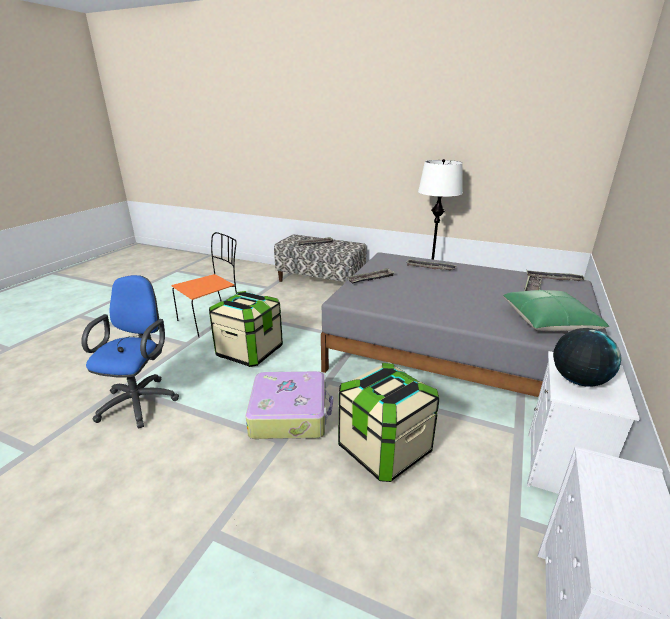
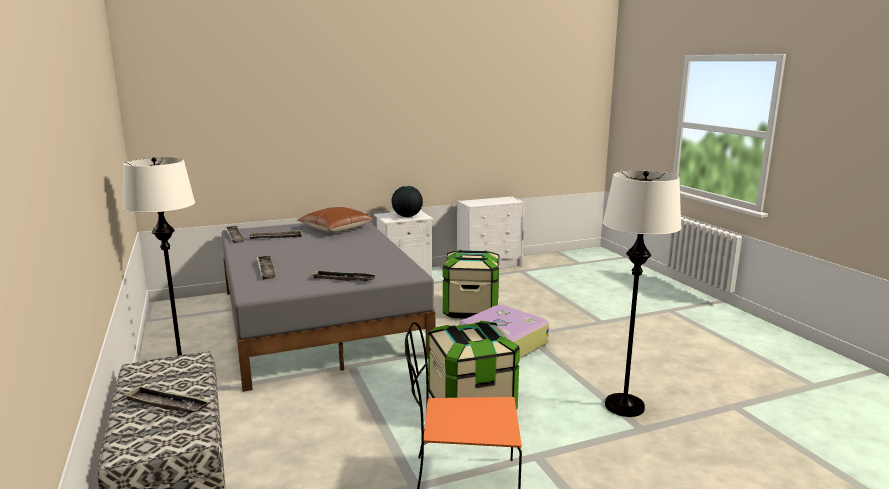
camera: 135 degrees left, 10 degrees down
(141, 400) = (624, 406): blue office chair -> white floor lamp
(548, 321) = (335, 228): green pillow -> brown pillow

